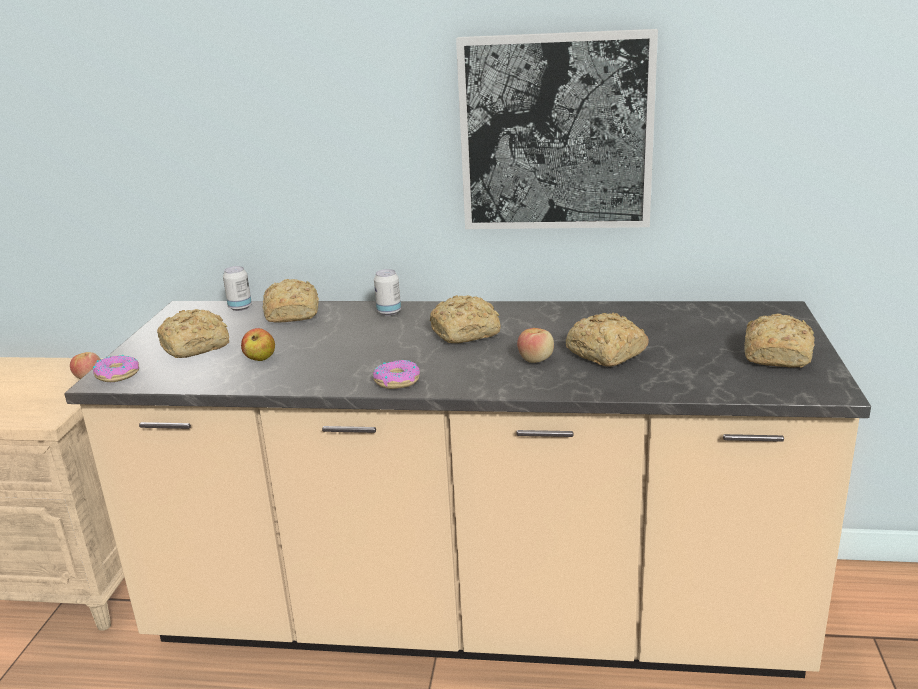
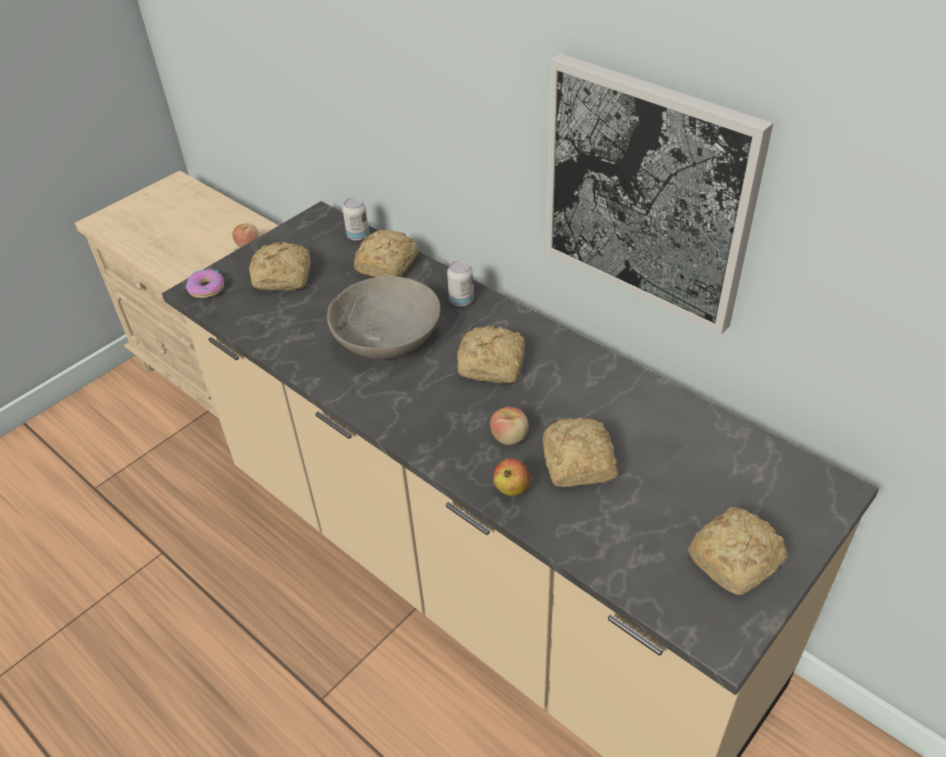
camera: 35 degrees right, 20 degrees up
(260, 359) = (310, 319): apple -> apple (511, 488)
(352, 347) = (387, 338): none -> grey bowl
(397, 381) = (376, 404): donut -> none

